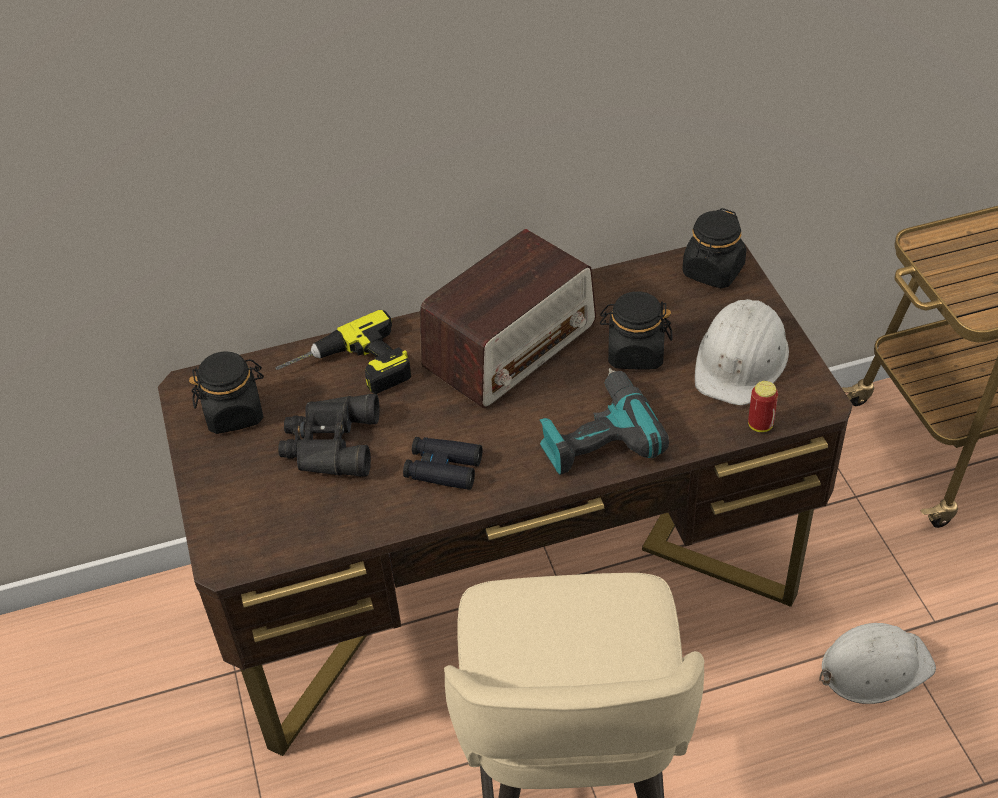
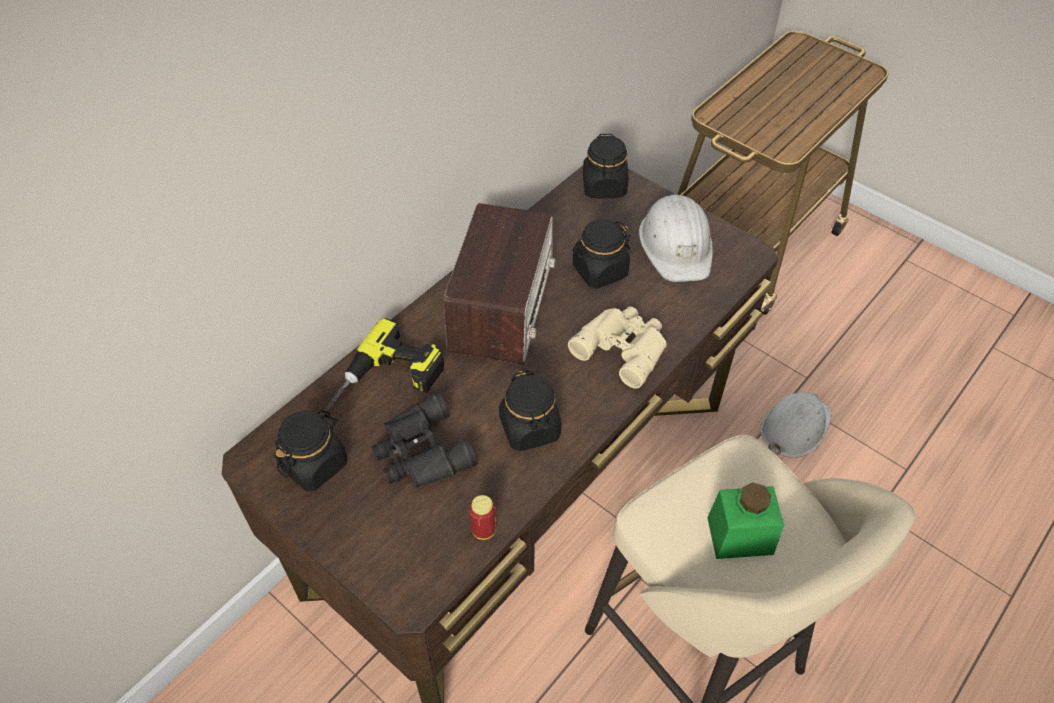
camera: 35 degrees left, 5 degrees up
(443, 469) = (530, 428): black binoculars -> black jar
(563, 660) = (740, 536): none -> green jar
(596, 435) = (623, 347): power drill -> beige binoculars
(760, 425) = (727, 288): can -> can (484, 530)

